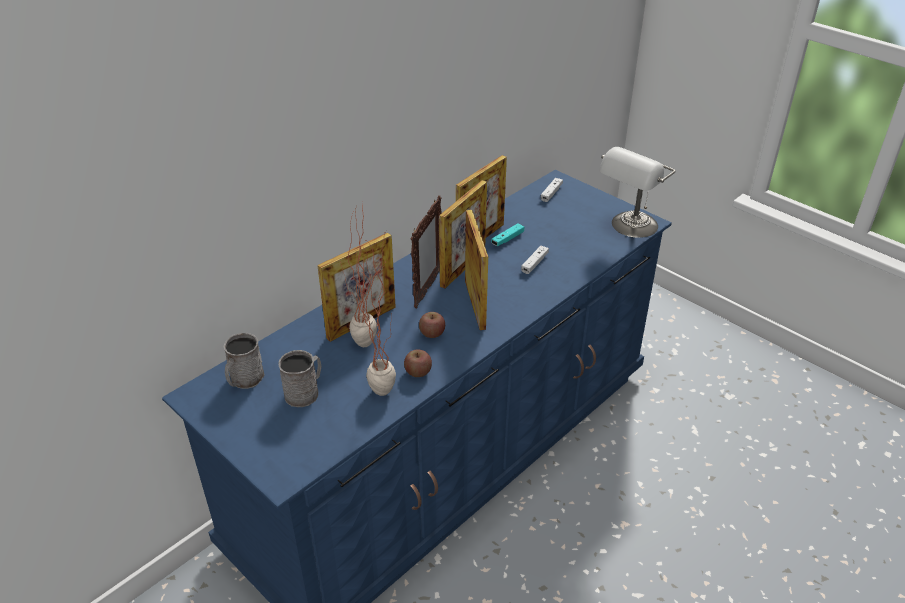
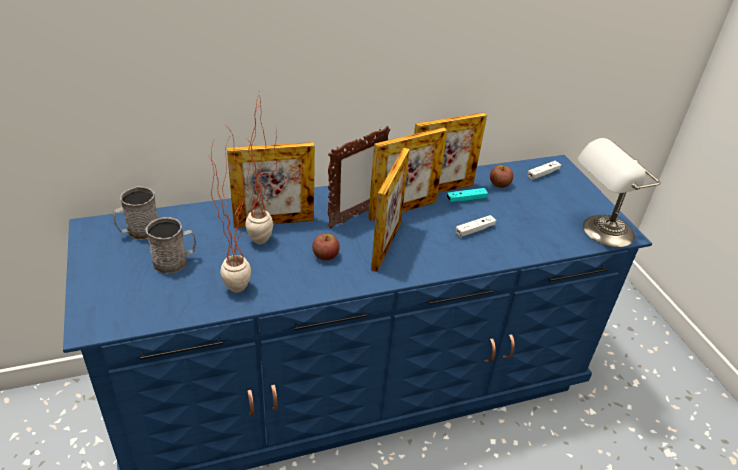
camera: 25 degrees right, 0 degrees up
(418, 372) = (283, 284): apple -> apple (499, 184)

